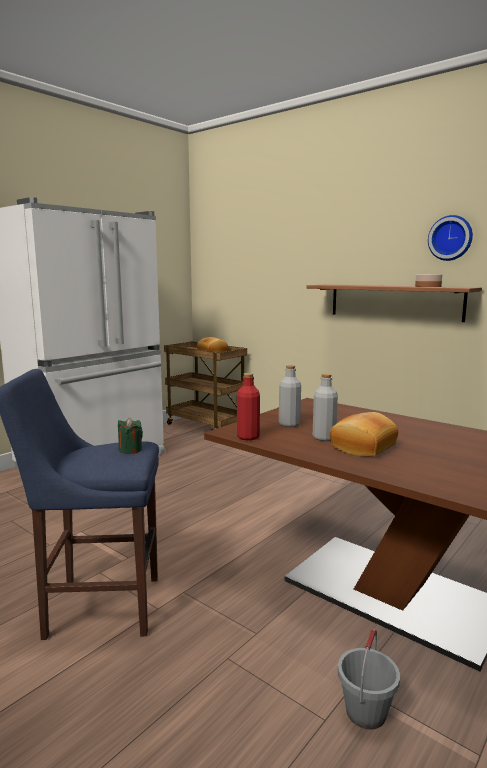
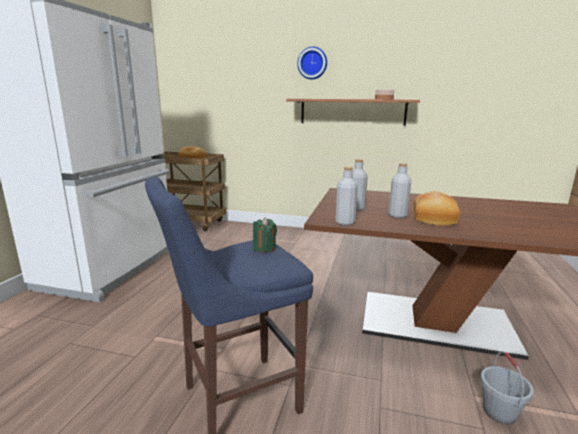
camera: 25 degrees left, 5 degrees up
(248, 437) = (345, 222): red bottle -> grey bottle
(451, 238) = (395, 63): wall clock -> wall clock (312, 63)

